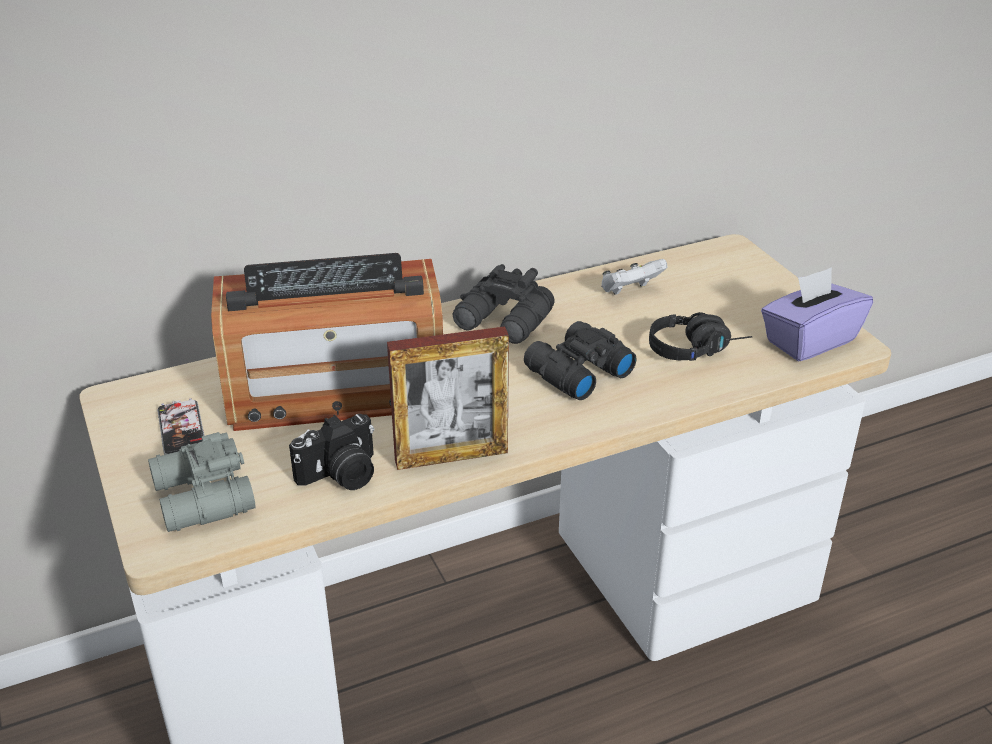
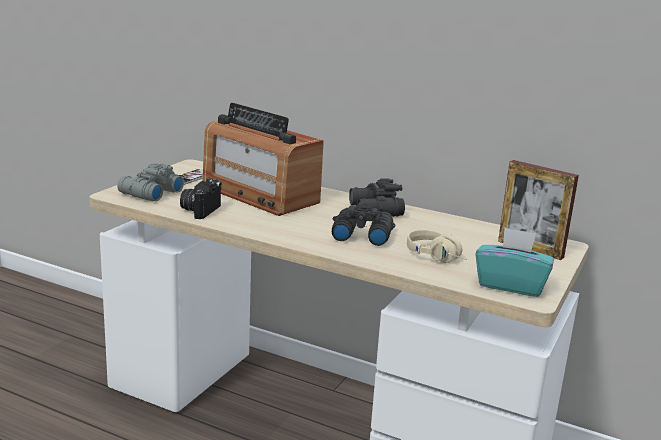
camera: 50 degrees right, 15 degrees down
(341, 475) = (200, 210): camera -> camera turned 90 degrees clockwise
(451, 456) = (246, 226): picture frame -> picture frame (530, 249)
(630, 291) = (461, 230): white game controller -> none
(697, 349) = (439, 257): black headphones -> beige headphones
(809, 340) = (511, 285): purple tissue box -> turquoise tissue box

